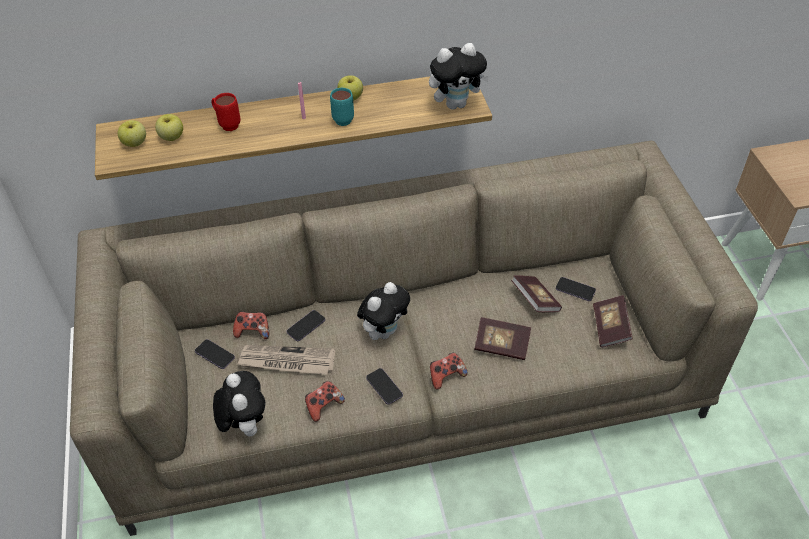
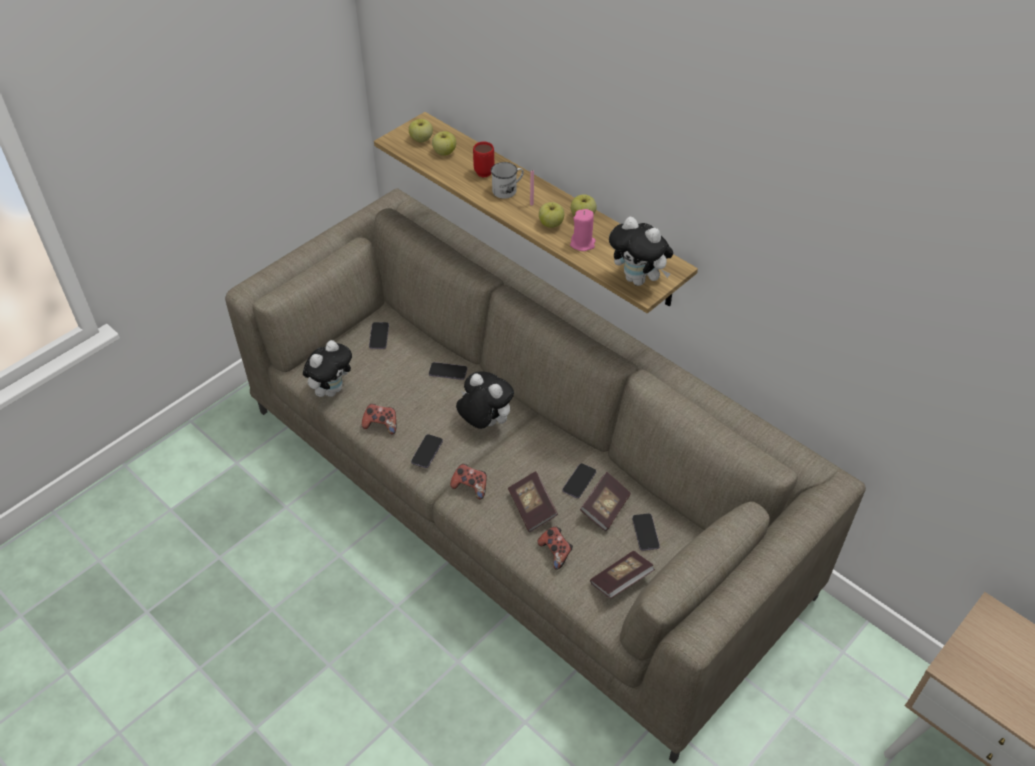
camera: 55 degrees right, 0 degrees up
(253, 331) = (418, 344): game controller -> game controller (555, 552)
(269, 123) = (508, 190): none -> white mug
(286, 361) = (405, 380): newspaper -> none
(341, 118) = (551, 224): turquoise mug -> apple
(384, 113) = (582, 244): none -> pink candle
(384, 331) = (484, 423): plush toy -> plush toy turned 150 degrees counterclockwise
(497, 302) = (579, 481): none -> phone

